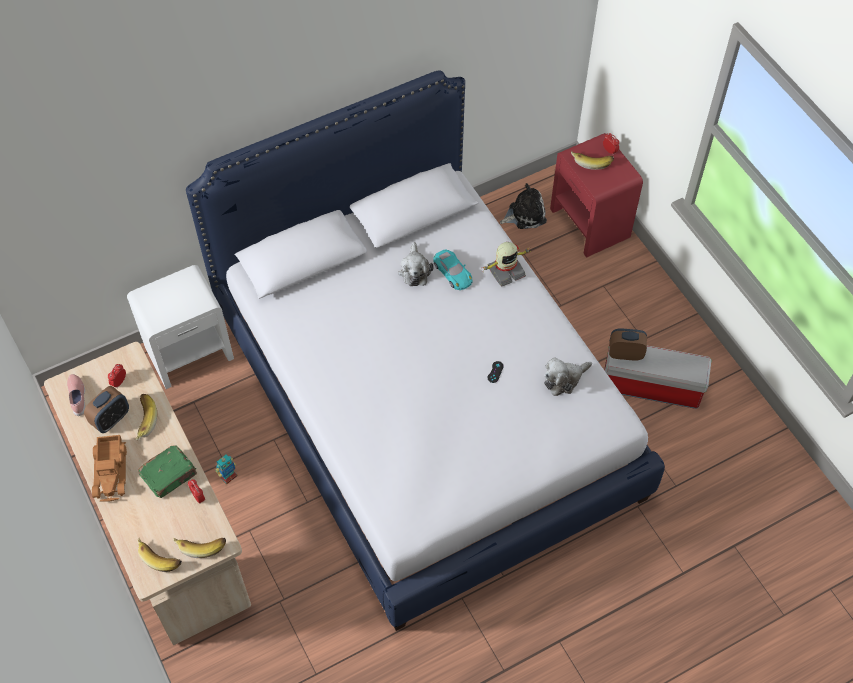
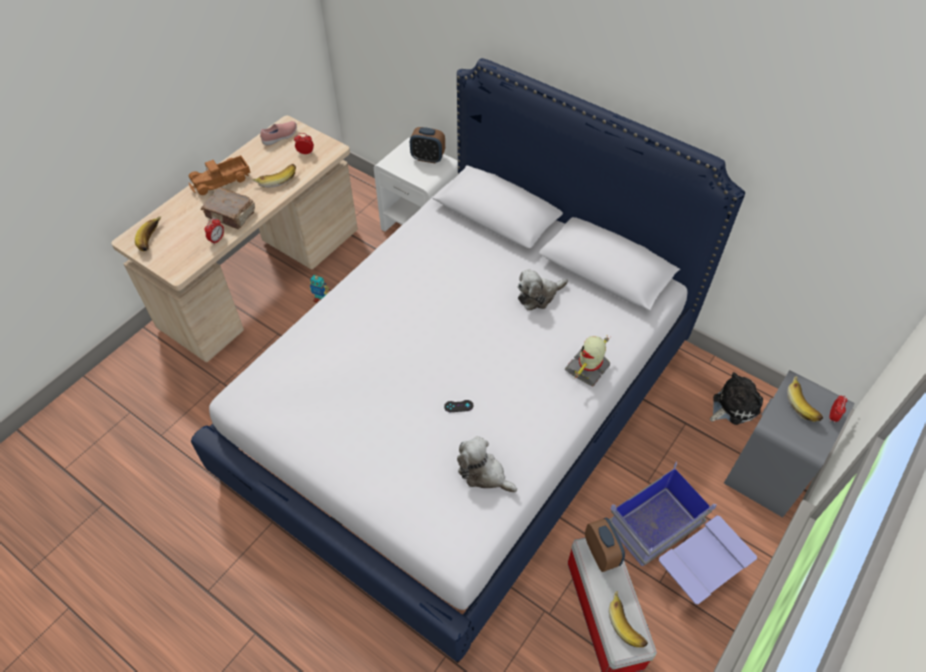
camera: 65 degrees right, 5 degrees down
(111, 419) = (269, 162): alarm clock -> alarm clock (428, 158)
(170, 475) = (231, 215): green book -> brown book
(201, 545) = (172, 259): banana -> banana (628, 623)
(452, 272) = (556, 325): turquoise toy car -> none
(505, 271) = (588, 369): toy robot -> toy robot turned 90 degrees clockwise
(525, 214) = (733, 406): plush toy -> plush toy turned 75 degrees counterclockwise
(590, 223) = (769, 470): red nightstand -> grey nightstand
(624, 318) = (673, 550): none -> blue storage box

